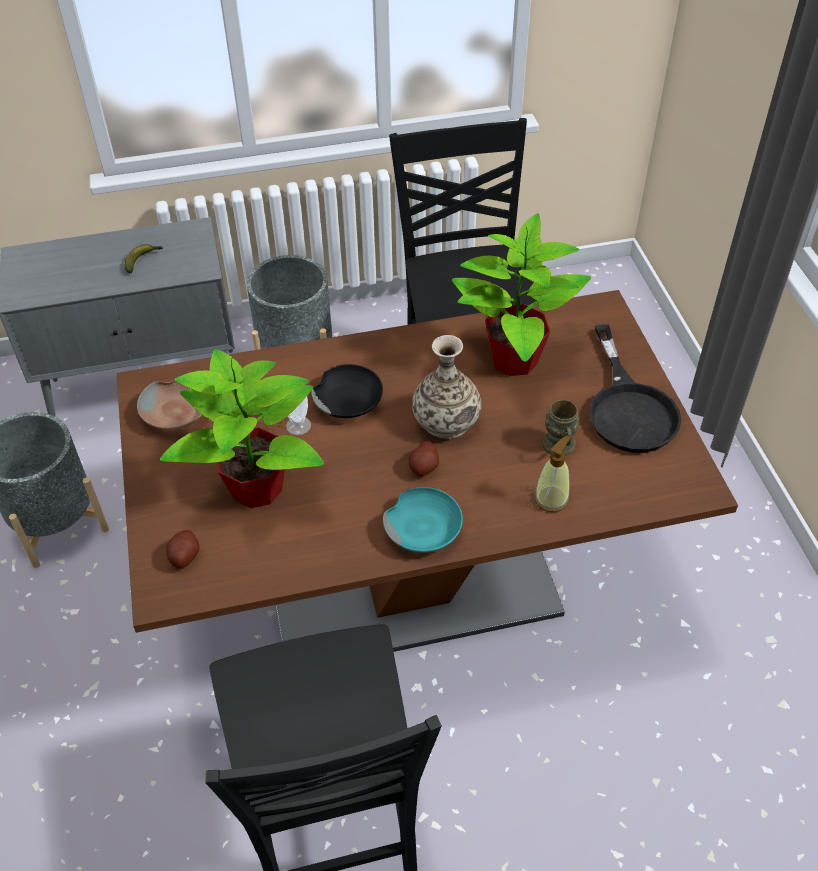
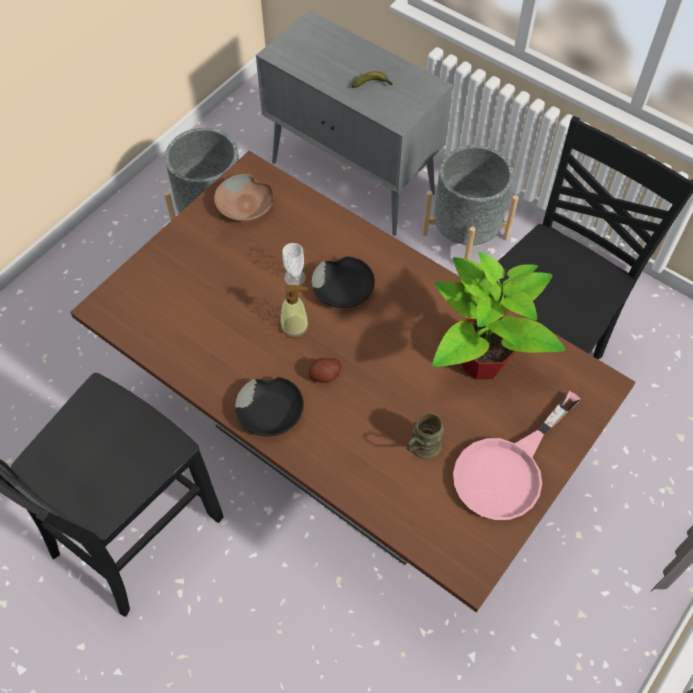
camera: 50 degrees right, 10 degrees up
(184, 556) = (138, 298): potato -> none
(258, 487) = (224, 294): potted plant -> none
(424, 528) = (272, 412): turquoise bowl -> black bowl
(446, 421) = (380, 359): vase -> none
(551, 499) = (367, 474): soap dispenser -> soap dispenser (295, 326)
(629, 408) = (507, 470): black frying pan -> pink frying pan

